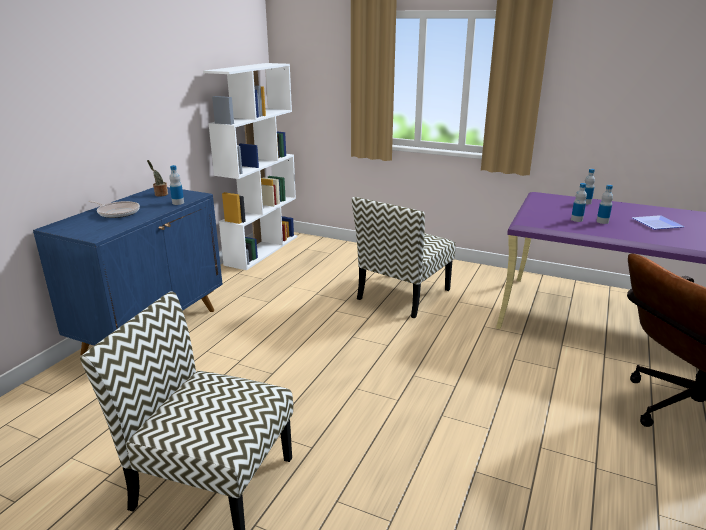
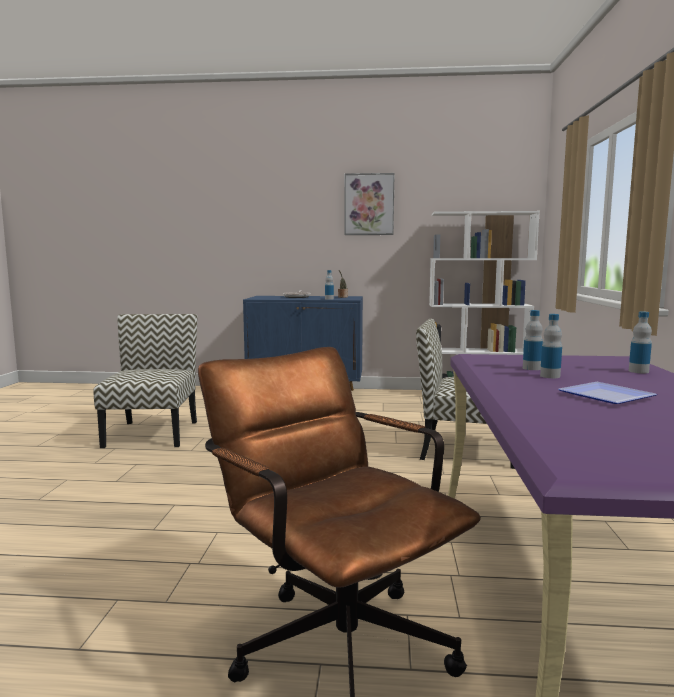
camera: 70 degrees right, 15 degrees down
(143, 63) = (369, 204): none -> picture

